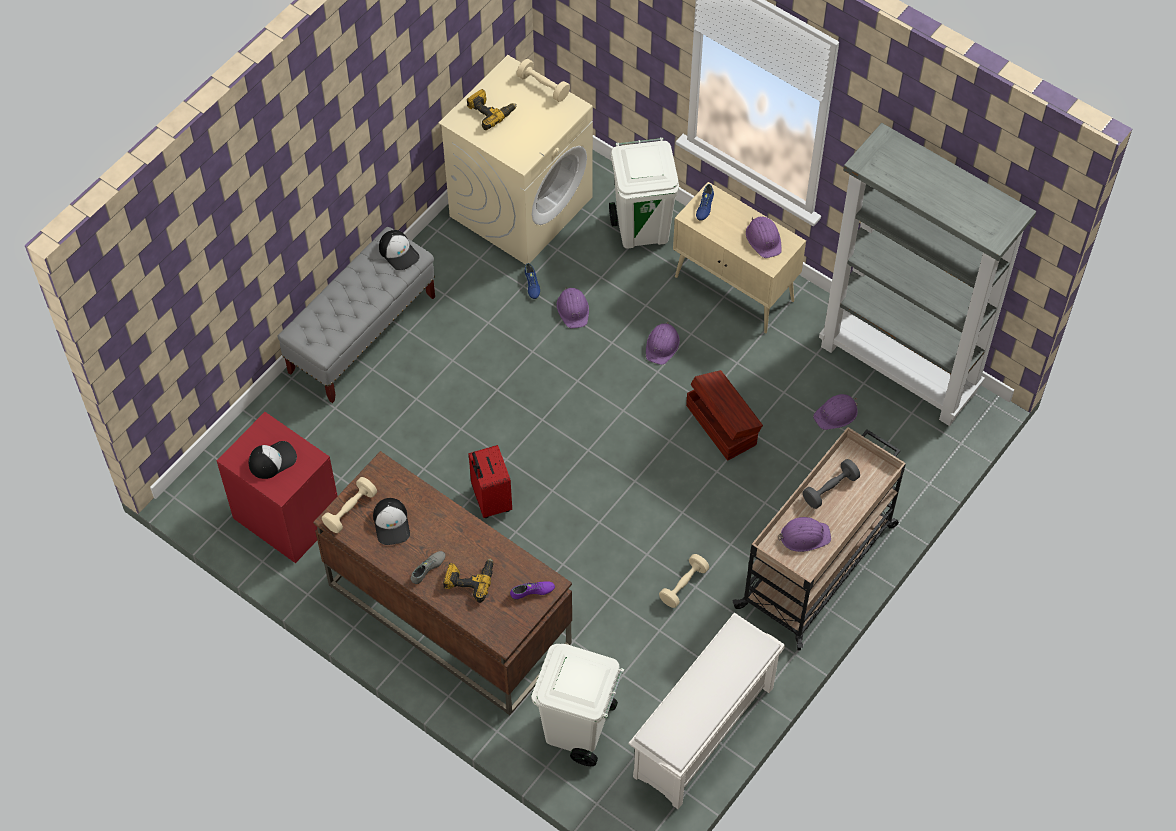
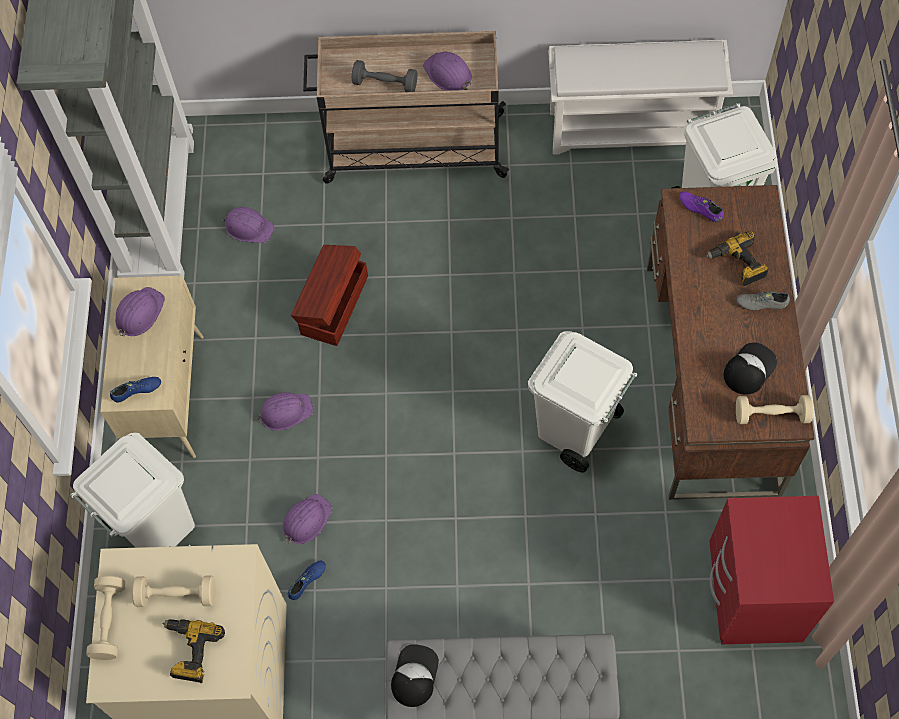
camera: 125 degrees left, 5 degrees up
(272, 460) = (782, 547): cap -> none
(490, 500) = (575, 431): red suitcase -> white trash can
(683, 585) = (518, 226): beige dumbbell -> beige dumbbell (177, 595)

